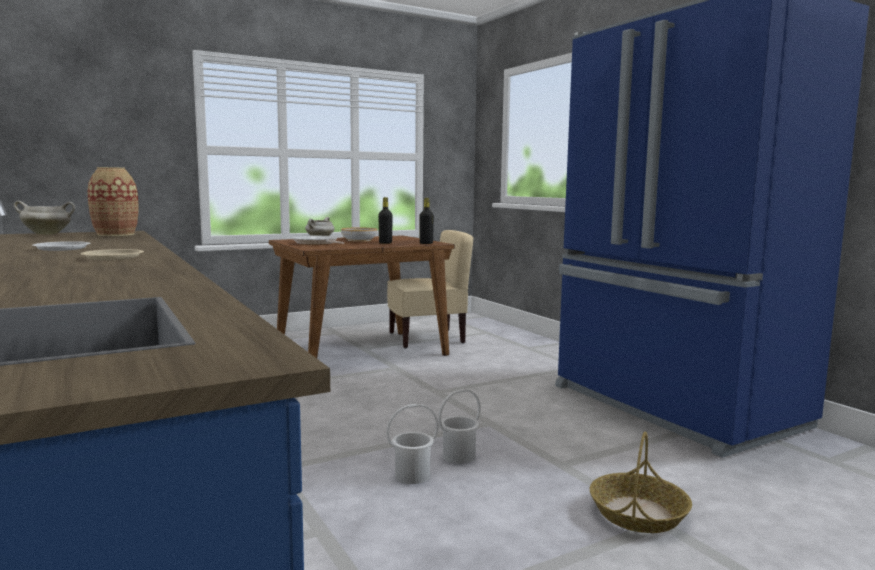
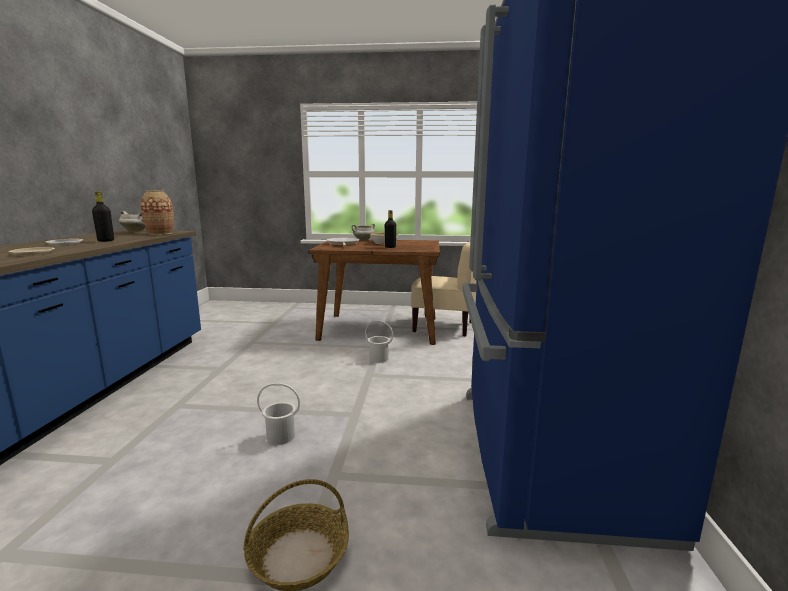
camera: 35 degrees right, 5 degrees up
(412, 475) = (226, 440): white bucket -> white bucket (379, 358)
(426, 243) = (418, 250): black bottle -> black bottle (106, 241)

